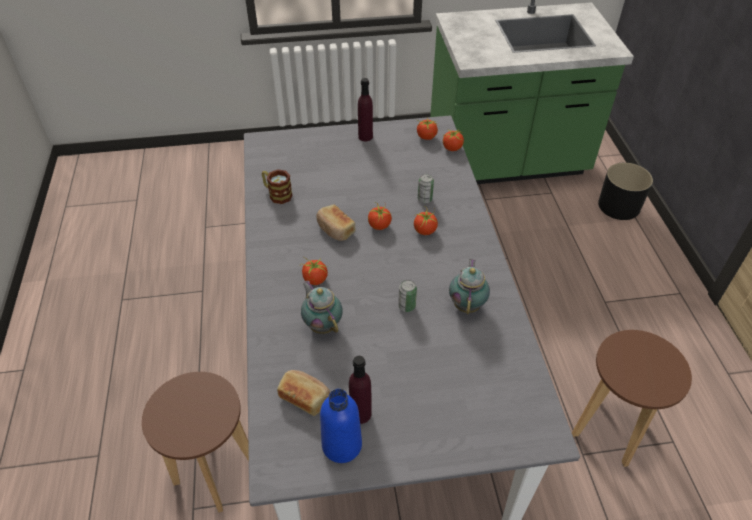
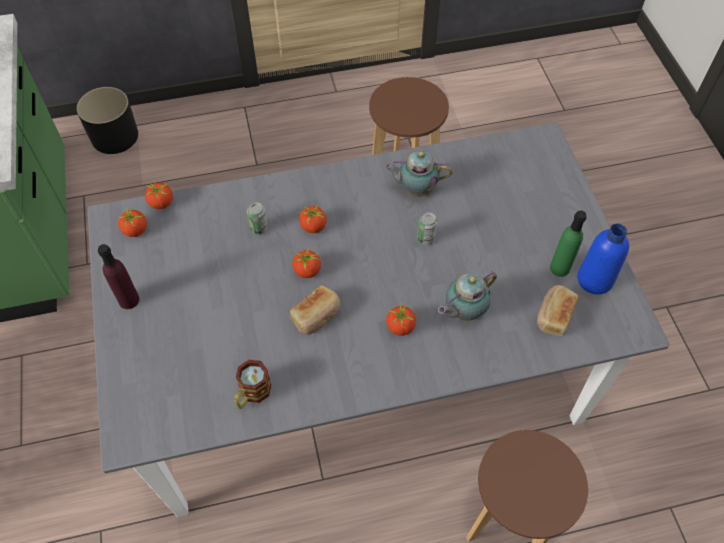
camera: 95 degrees left, 10 degrees up
(360, 414) = (559, 268): purple bottle -> green bottle

